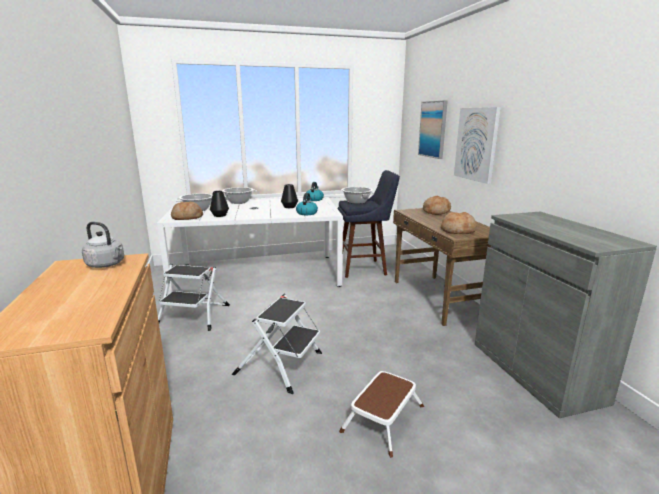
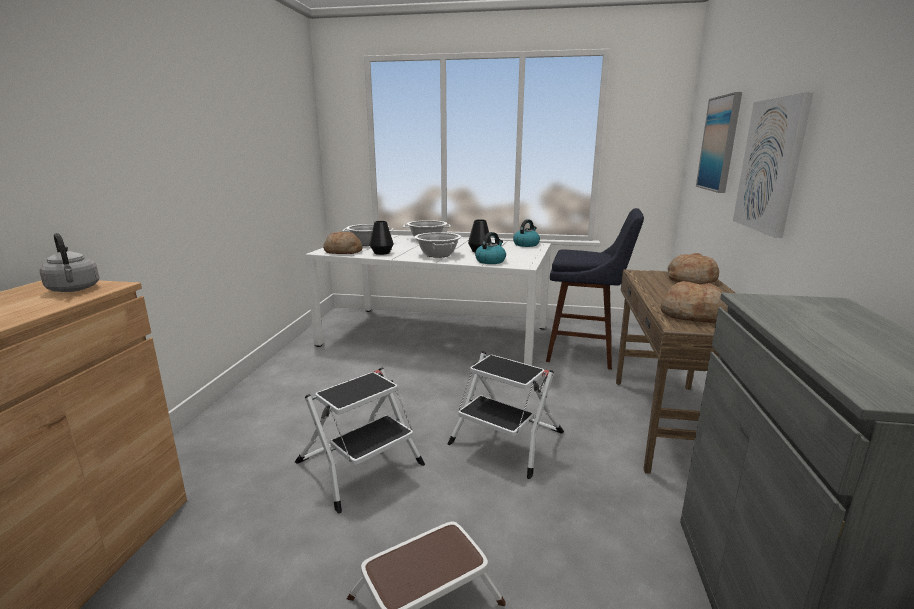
camera: 25 degrees right, 0 degrees up
(195, 315) = (322, 374): step ladder -> step ladder (508, 440)
(357, 202) = (579, 253): cooking pot -> cooking pot (438, 254)

